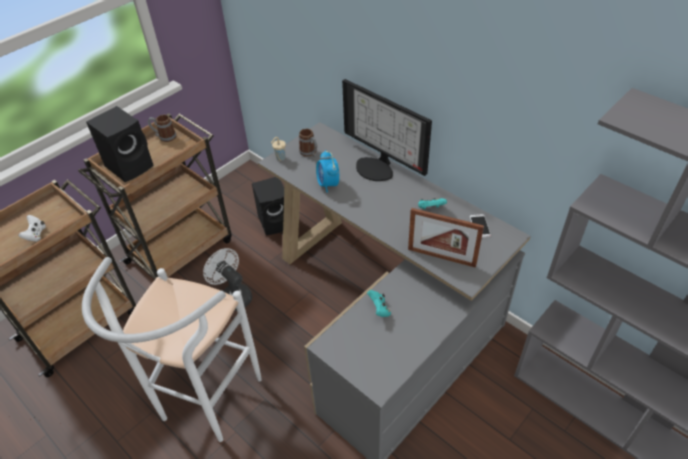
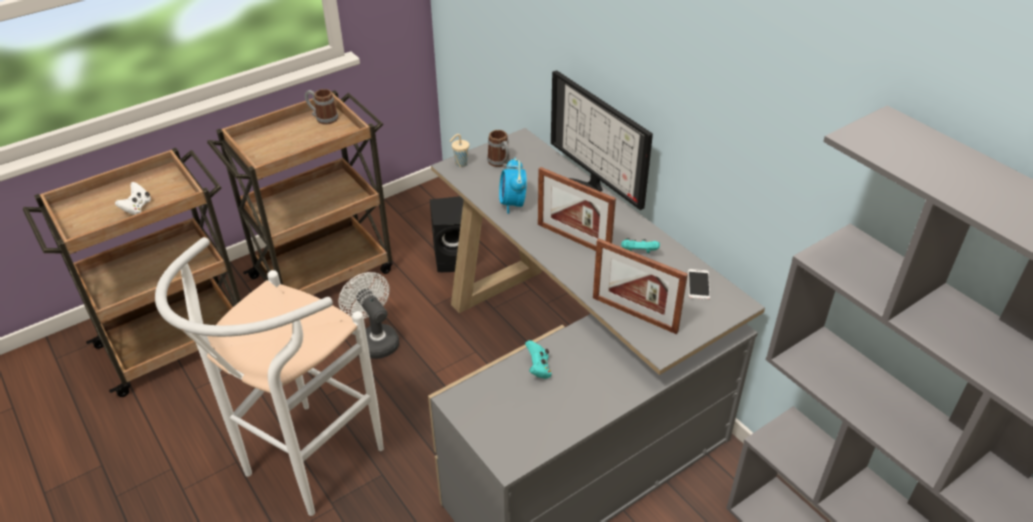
camera: 10 degrees right, 5 degrees down
(131, 165) = (272, 145): black speaker -> none
(380, 205) = (573, 239): none -> picture frame

